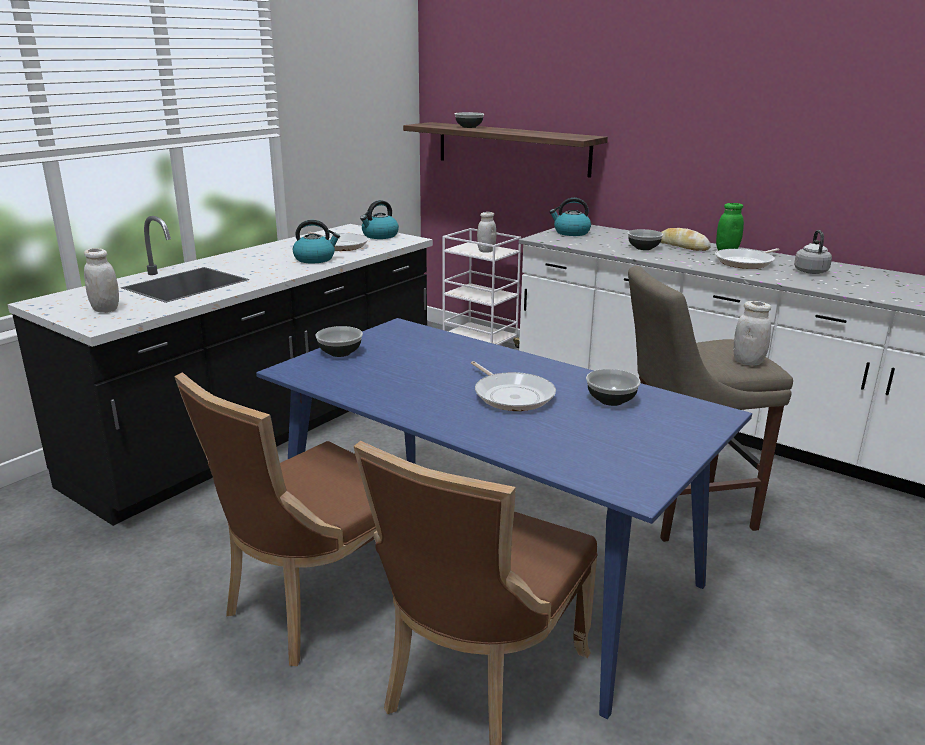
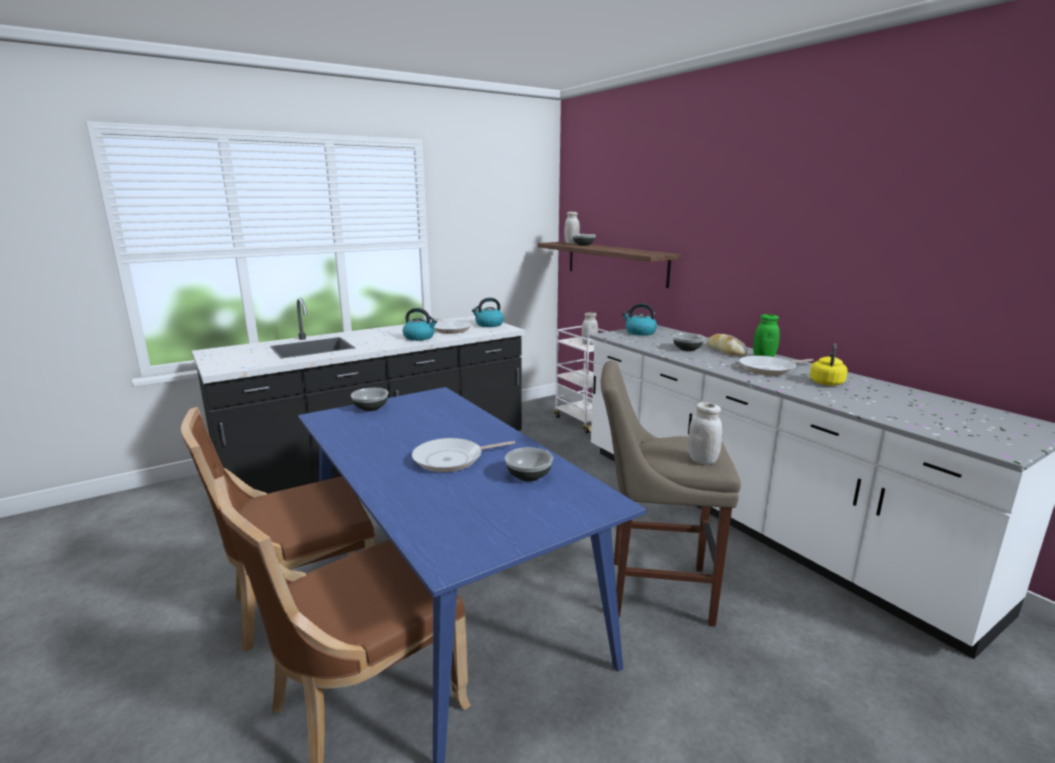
camera: 20 degrees right, 5 degrees down
(105, 309) = (238, 359): white jar -> white jar (571, 243)
(512, 395) = (452, 459): frying pan -> frying pan turned 75 degrees clockwise
(810, 271) = (826, 382): grey kettle -> yellow kettle

